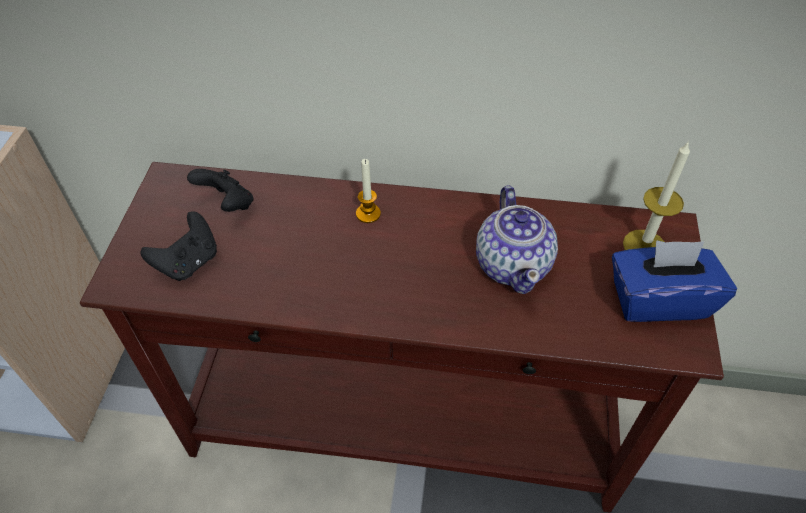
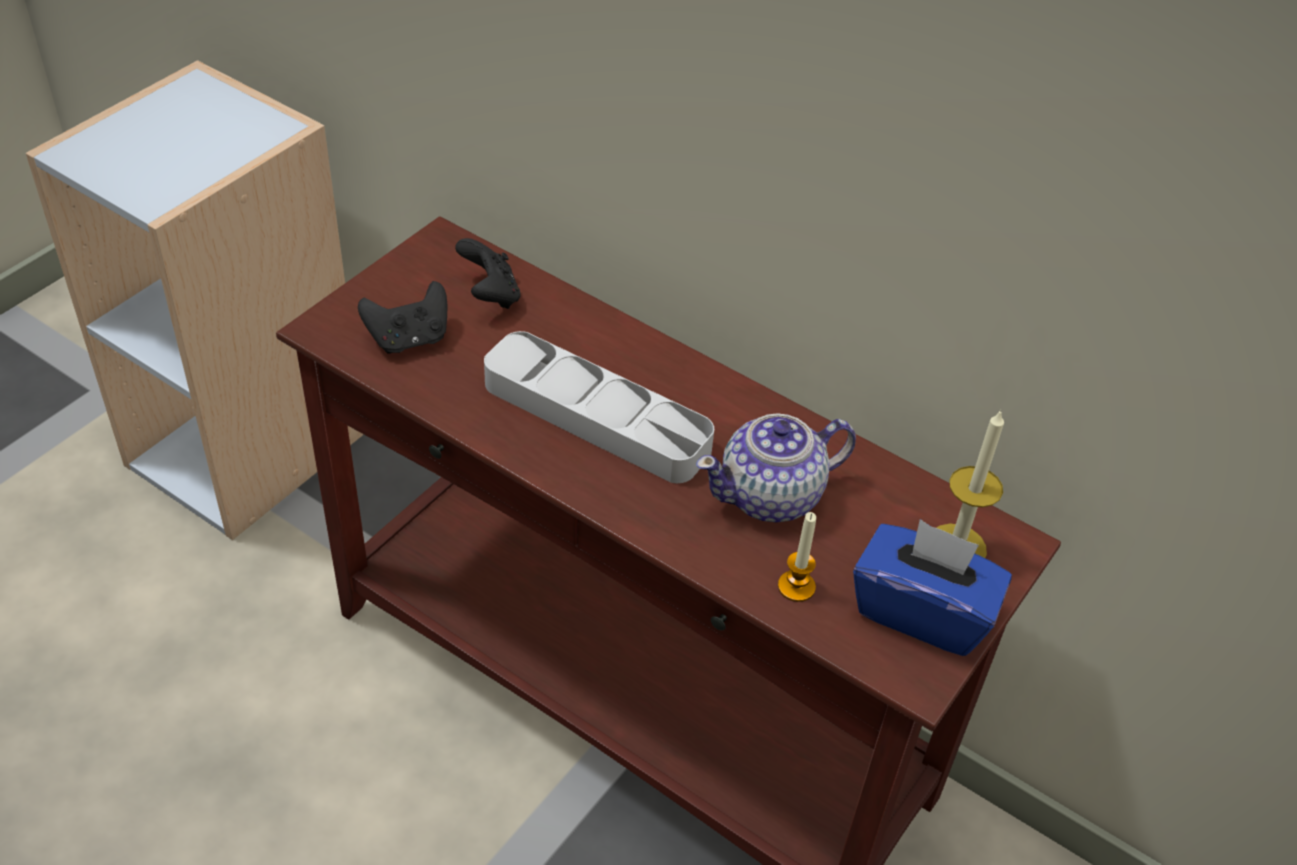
camera: 25 degrees right, 5 degrees down
(361, 261) = (596, 416): none -> grey tray
(368, 214) = (641, 370): candle -> candle (796, 587)
(513, 264) = (772, 496): teapot -> teapot turned 45 degrees clockwise

